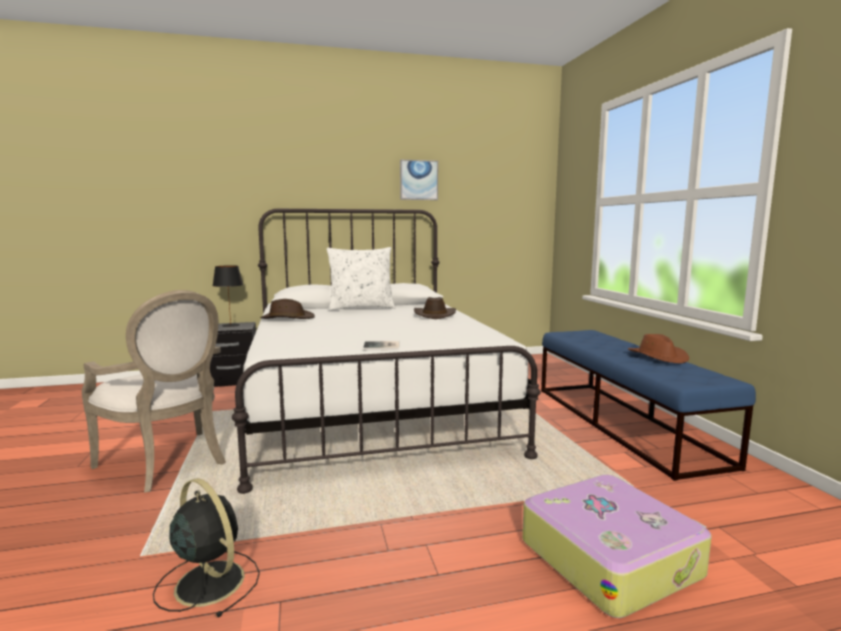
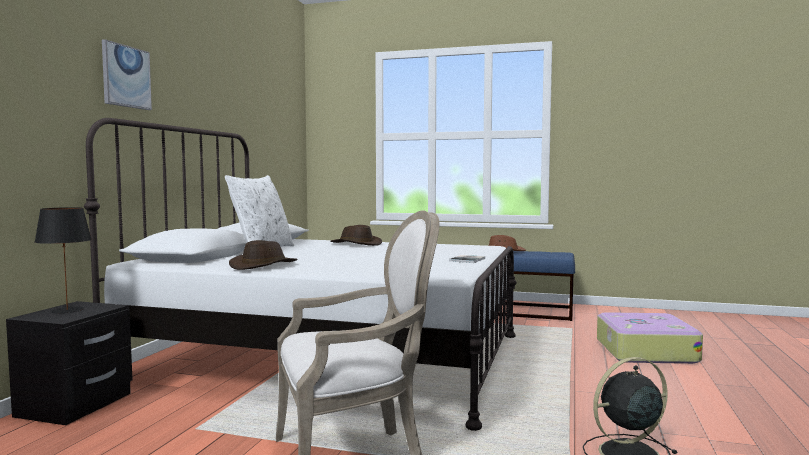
camera: 60 degrees left, 5 degrees down
(418, 180) = (226, 98): picture -> picture (126, 76)

